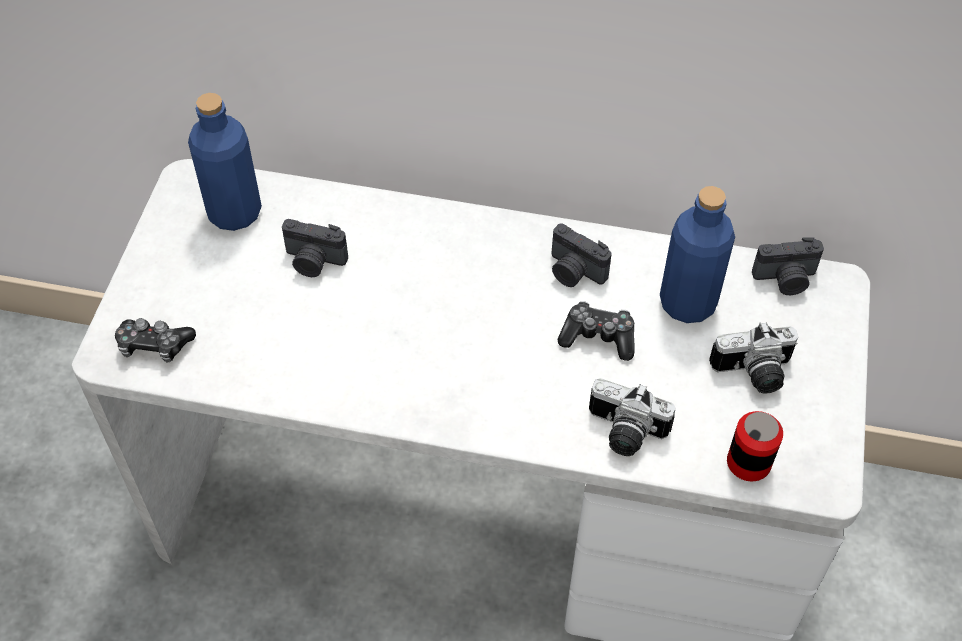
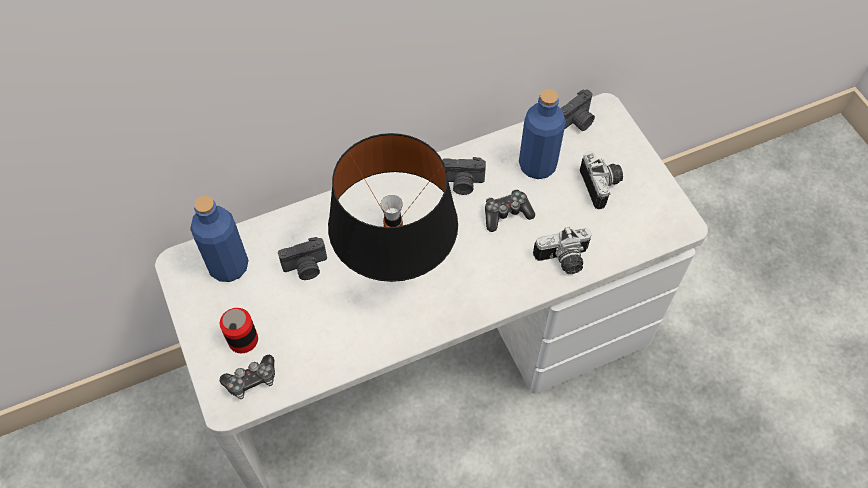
camera: 35 degrees left, 5 degrees up
(415, 319) = (396, 266): none -> black table lamp
(748, 462) = (637, 236): can -> can (243, 340)
(754, 374) = (602, 186): camera -> camera turned 60 degrees counterclockwise

